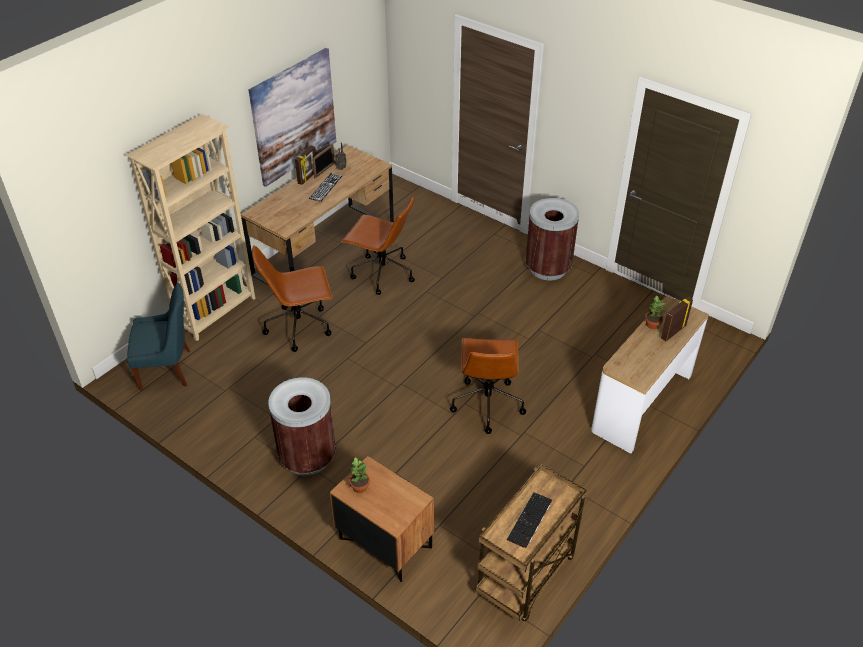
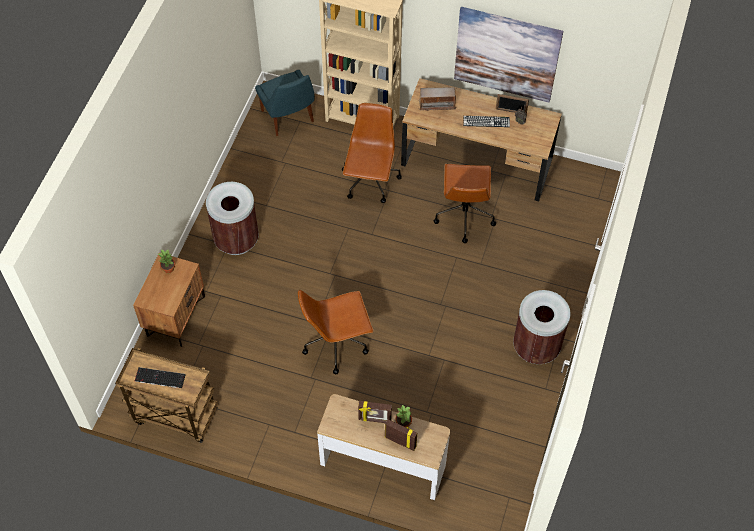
camera: 70 degrees right, 15 degrees up
(283, 211) = (437, 104): none -> radio
(300, 327) = (370, 181): brown office chair -> brown office chair turned 45 degrees clockwise
(308, 177) = (494, 103): picture frame -> picture frame (374, 420)

